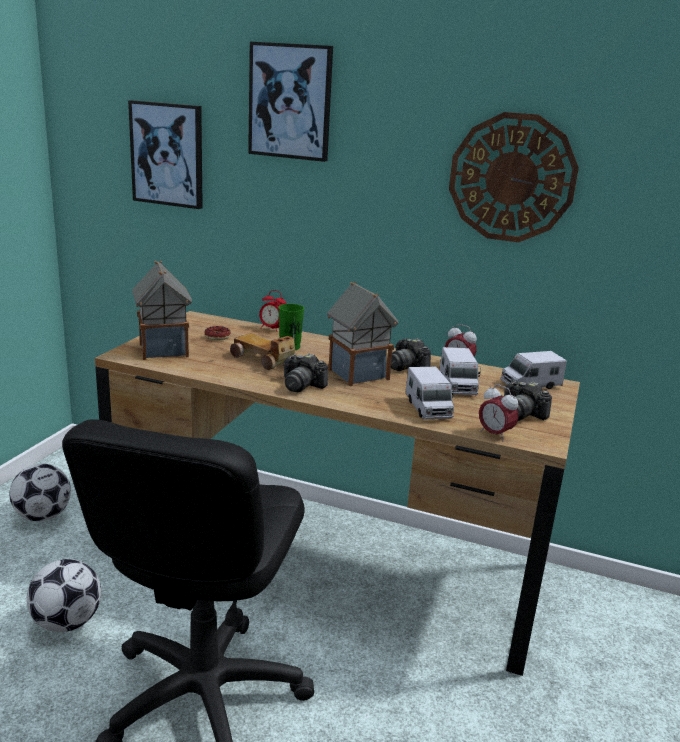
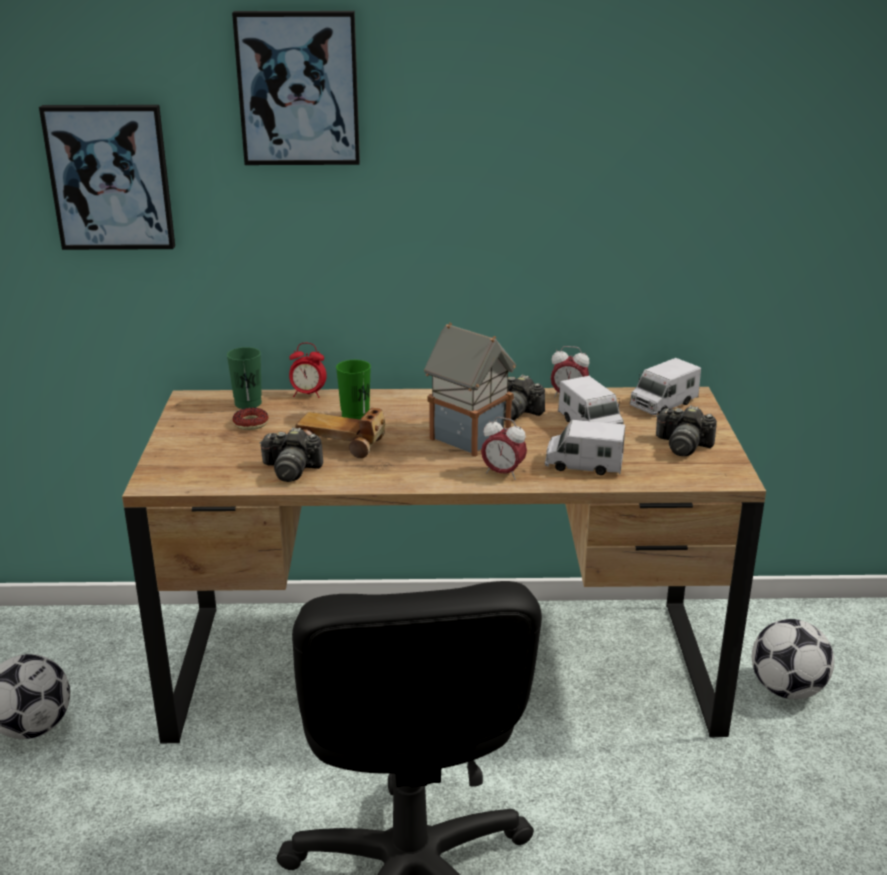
camera: 20 degrees left, 5 degrees up
(67, 622) = (178, 854): football -> football (786, 689)
(163, 350) = (201, 461): toy house -> none
(227, 326) = (248, 403): none -> green cup
(301, 385) = (419, 470): camera -> camera (291, 470)
(428, 408) = (584, 464): toy truck -> toy truck turned 135 degrees clockwise
(494, 434) = (677, 480): alarm clock -> alarm clock (503, 473)
(512, 178) = (607, 158): wall clock -> none

